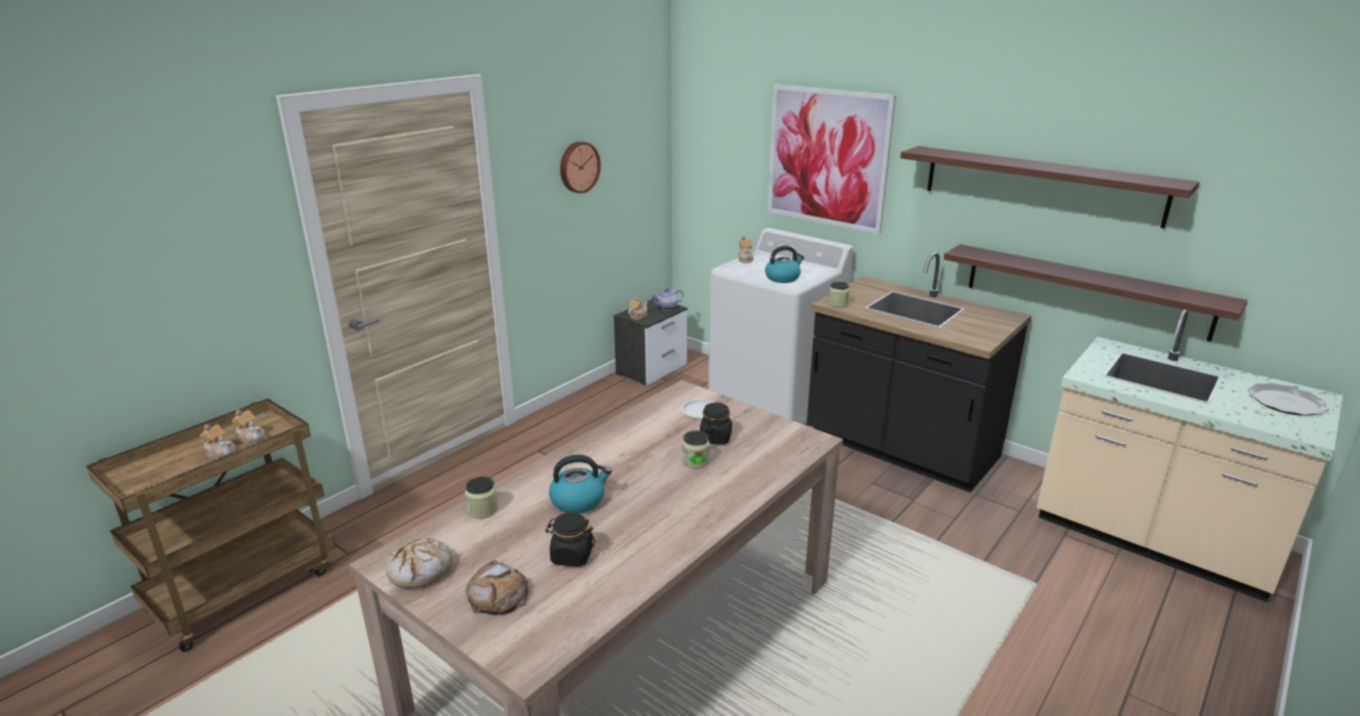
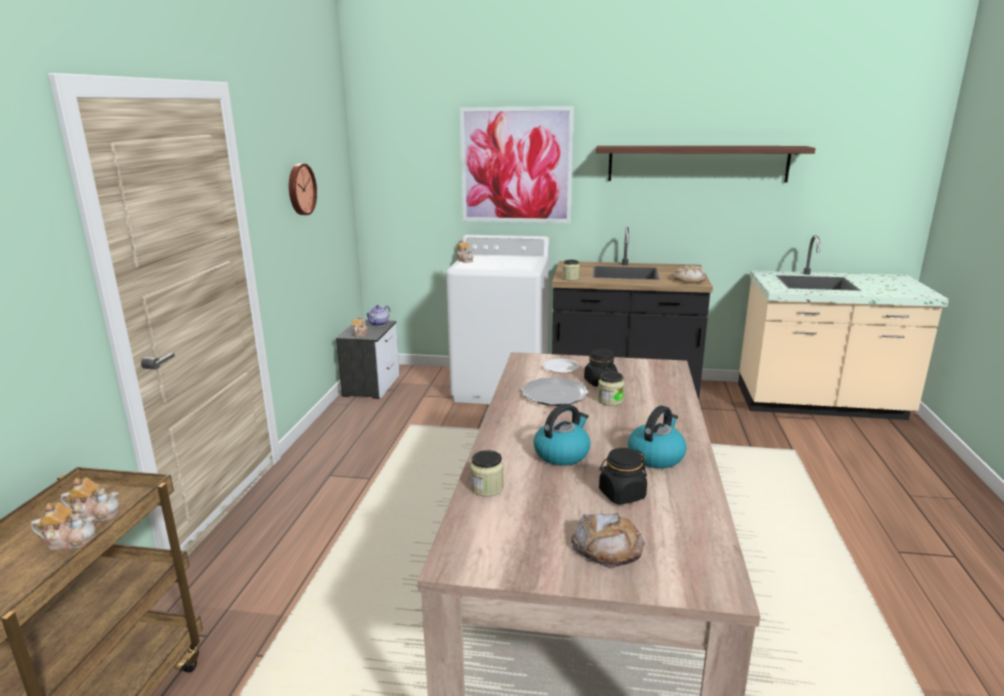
camera: 30 degrees left, 5 degrees down
(421, 570) = (503, 556): bread -> bread (689, 280)
(783, 278) = (514, 266): kettle -> kettle (656, 456)
(1085, 290) = (737, 238): shelf -> none
(1286, 403) = (892, 283): plate -> plate (555, 394)

